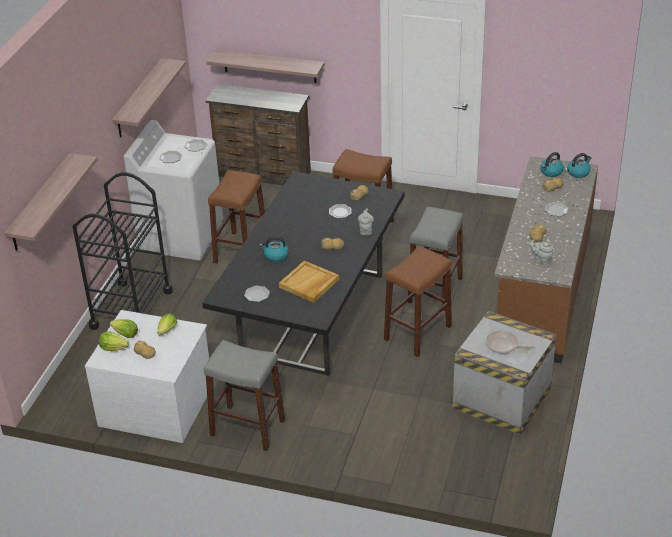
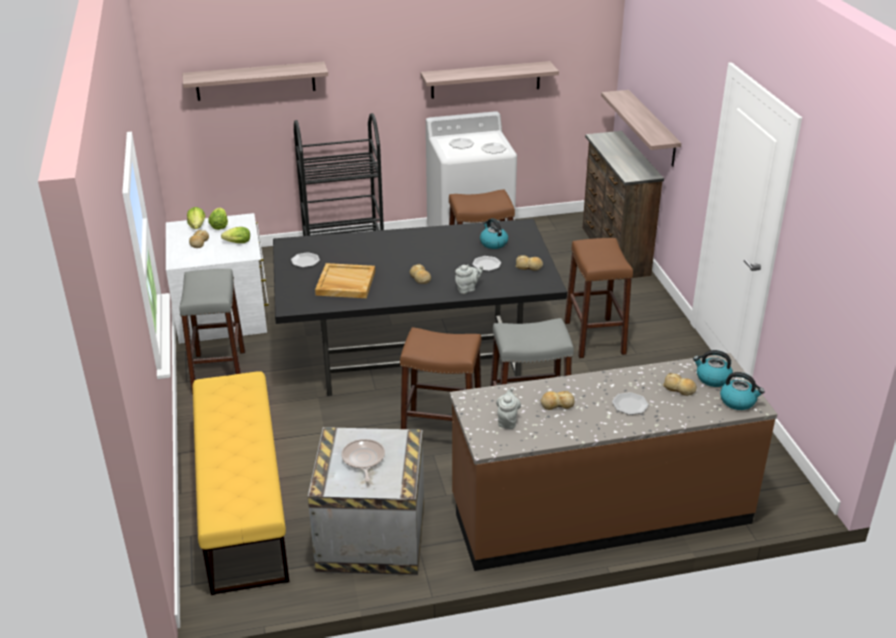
camera: 60 degrees right, 5 degrees down
(275, 256) = (377, 252): kettle -> kettle (493, 243)
(424, 453) = (242, 502): none -> yellow bench

